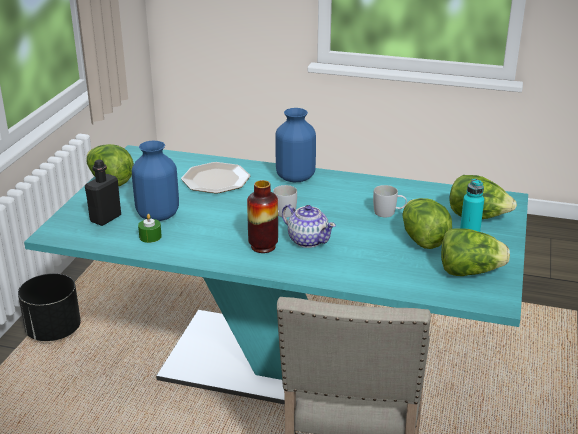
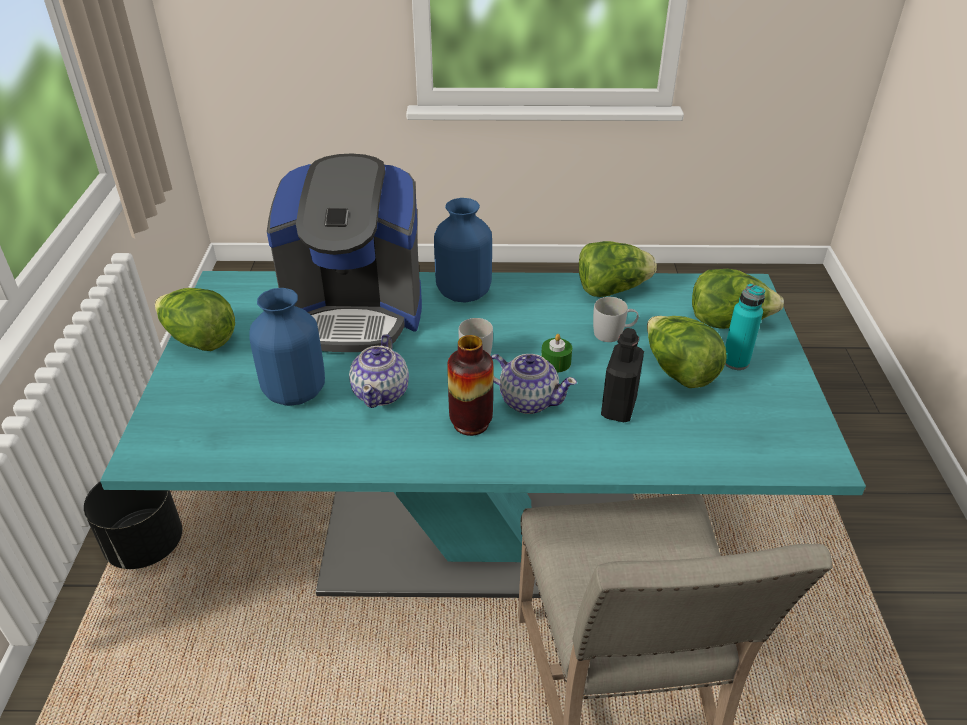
camera: 15 degrees left, 10 degrees up
(105, 218) = (217, 412): black bottle -> black bottle (618, 408)
(150, 237) = (298, 434): green candle -> green candle (556, 362)
(213, 223) = (381, 392): none -> teapot
(216, 179) = (356, 313): plate -> coffee machine
(469, 272) = (763, 416): lettuce -> lettuce (611, 289)

